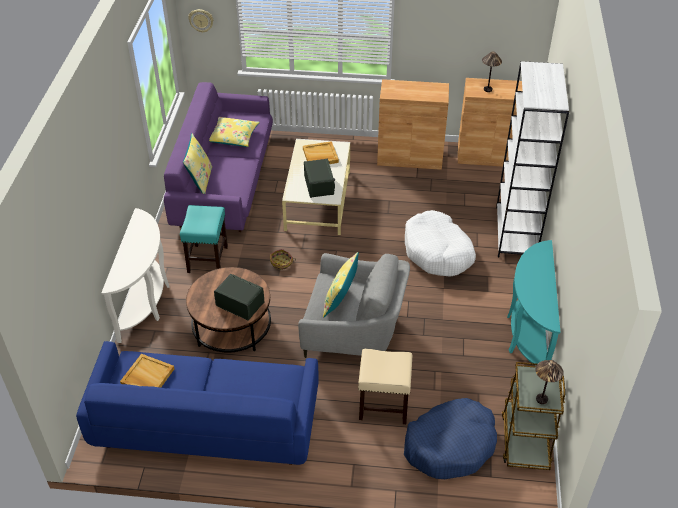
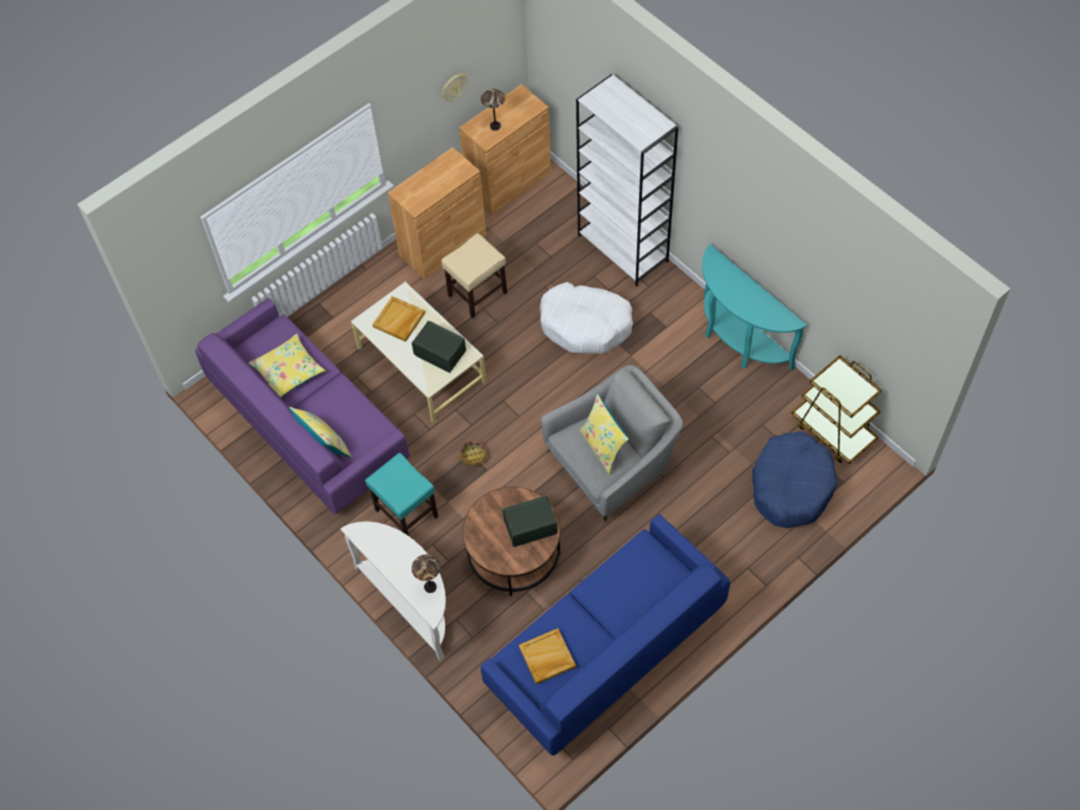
camera: 45 degrees left, 15 degrees up
(201, 20) = (171, 278): wall clock -> wall clock (454, 87)
(383, 406) = (711, 502): beige stool -> beige stool (477, 294)
(541, 399) = (856, 393): table lamp -> table lamp (430, 587)

